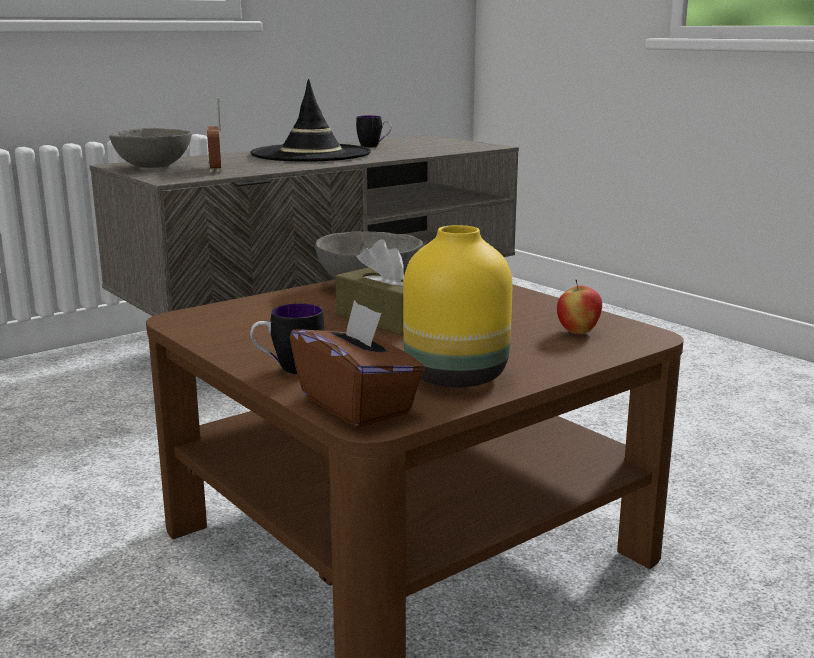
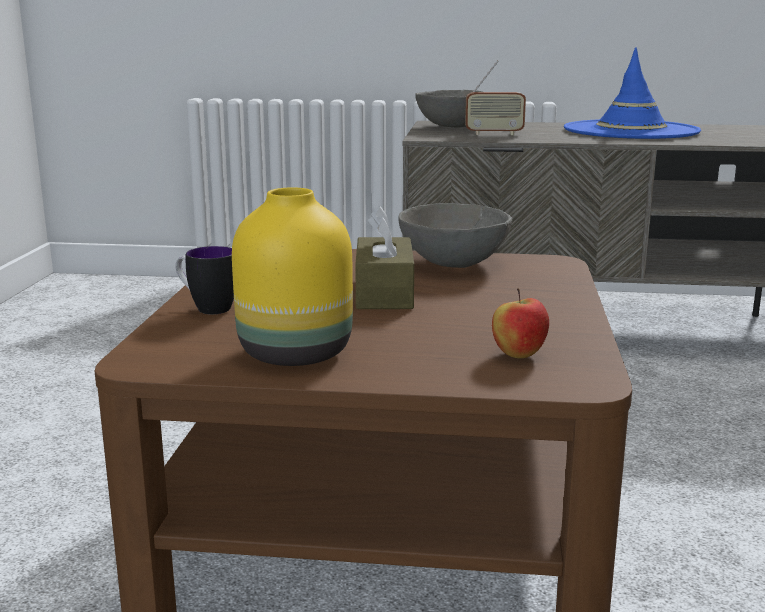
camera: 45 degrees right, 0 degrees up
(216, 169) = (494, 134): radio -> radio turned 120 degrees counterclockwise
(311, 154) = (631, 131): black hat -> blue hat
(357, 405) = (168, 348): brown tissue box -> none
(374, 146) = (727, 130): mug -> none

